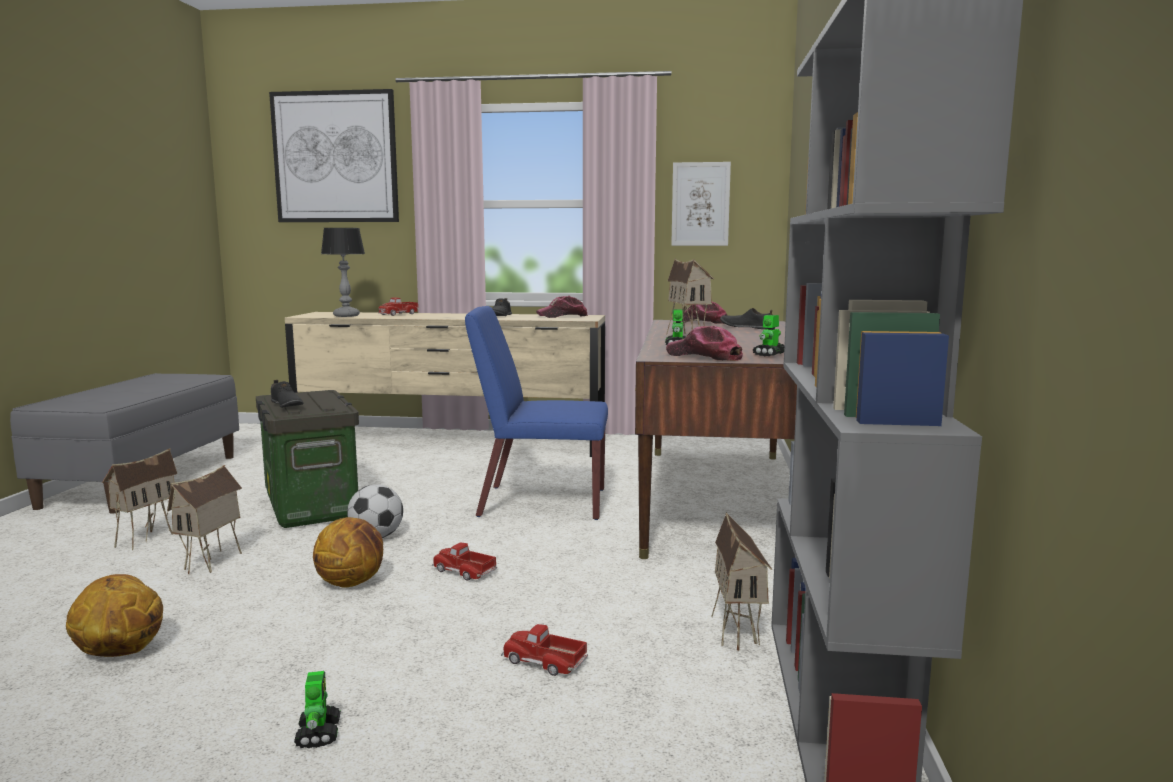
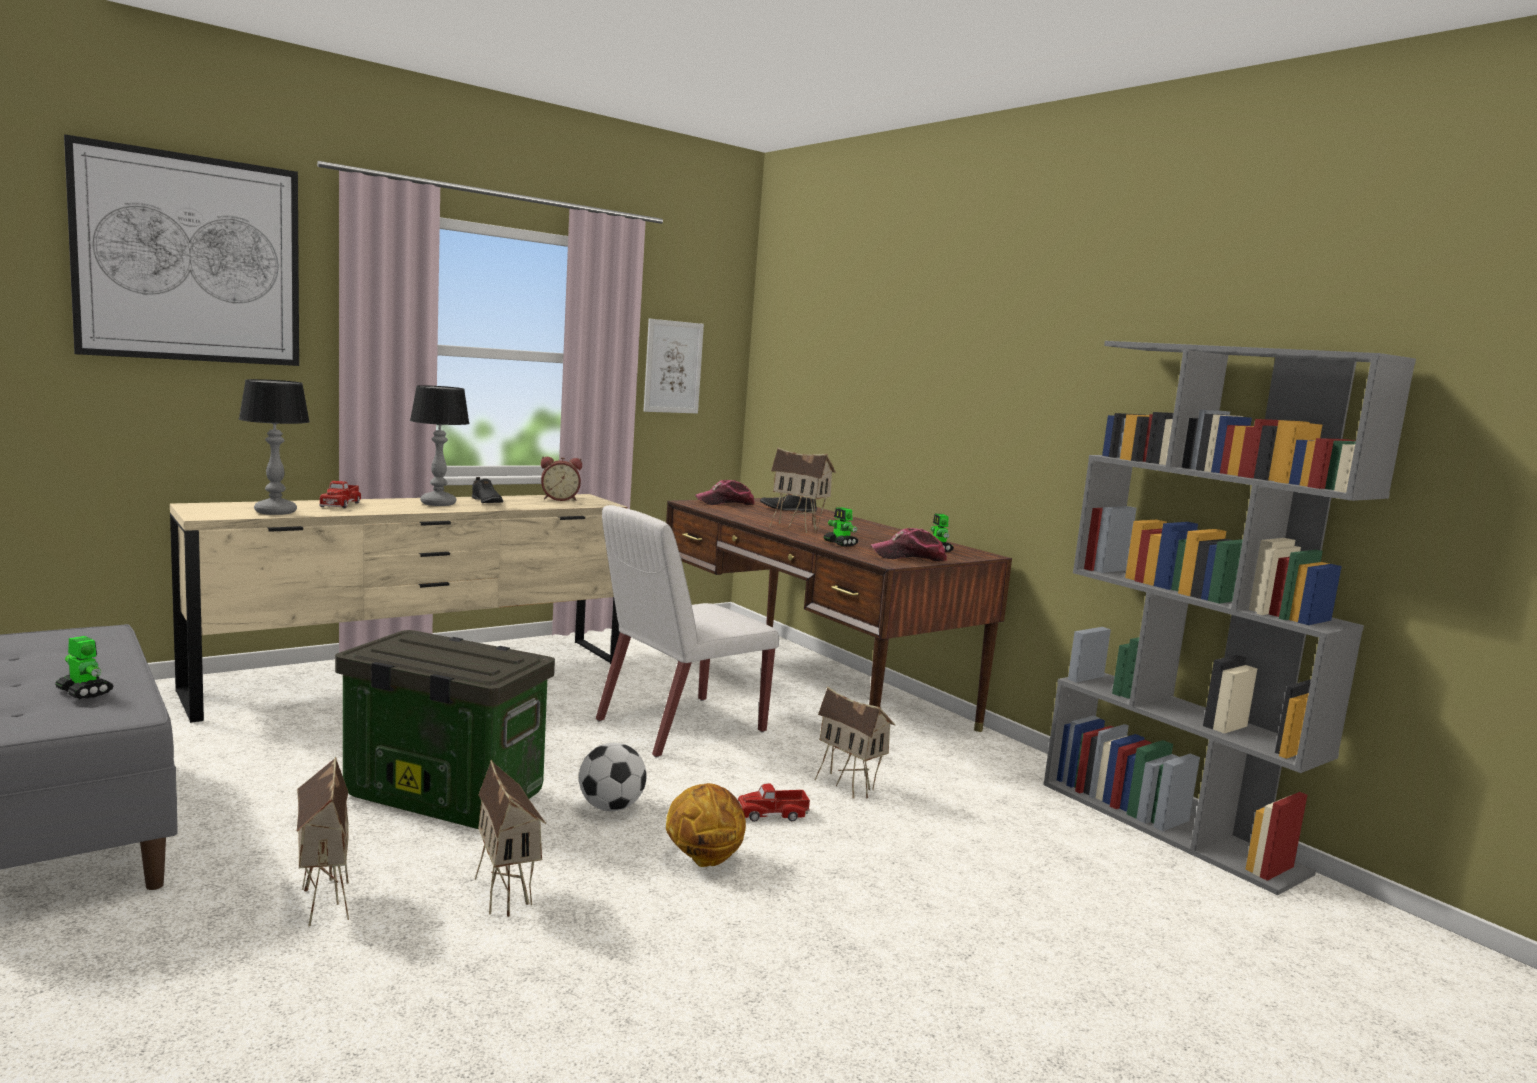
camera: 45 degrees left, 0 degrees up
(119, 653) = (662, 1014): basketball -> none
(286, 405) = (450, 663): black shoe -> none
(318, 733) = (979, 980): toy robot -> toy robot (84, 692)
(462, 315) = (439, 503): none -> table lamp
(541, 502) = (679, 726): blue chair -> white chair
(544, 661) = (986, 863): toy truck -> none
(563, 316) = (560, 499): cap -> alarm clock
(738, 633) = (1037, 796): toy house -> toy house (849, 786)

